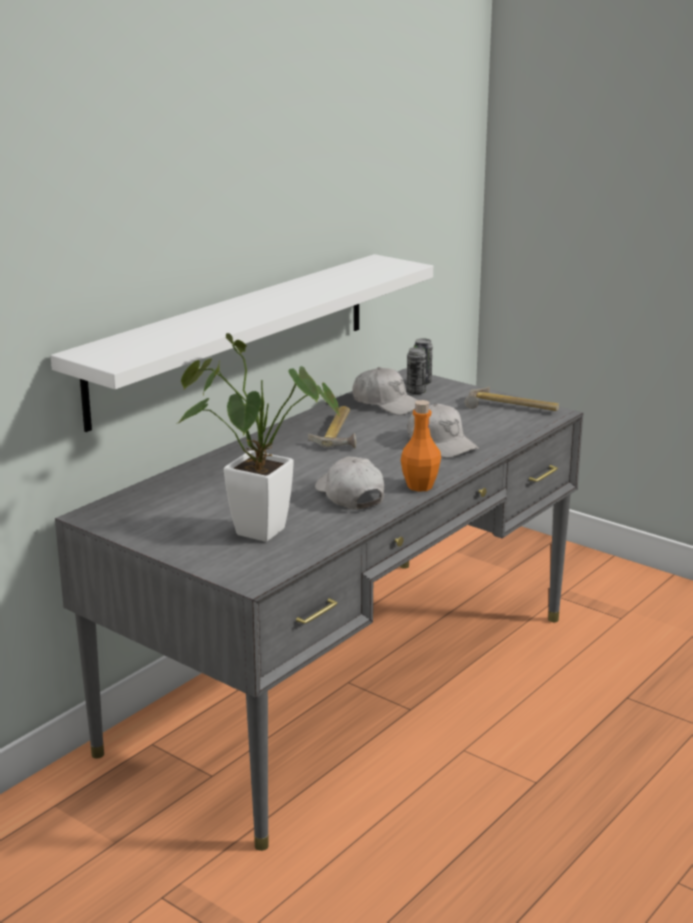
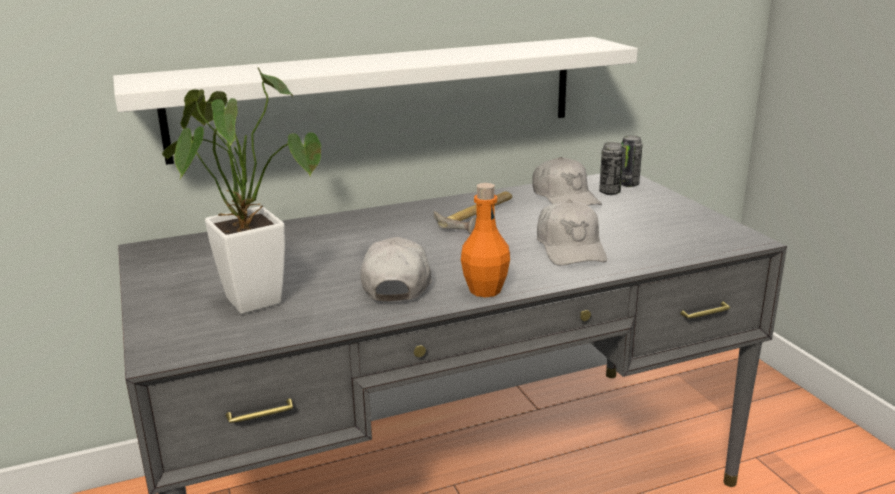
camera: 30 degrees right, 0 degrees up
(511, 407) = (699, 225): hammer -> none

